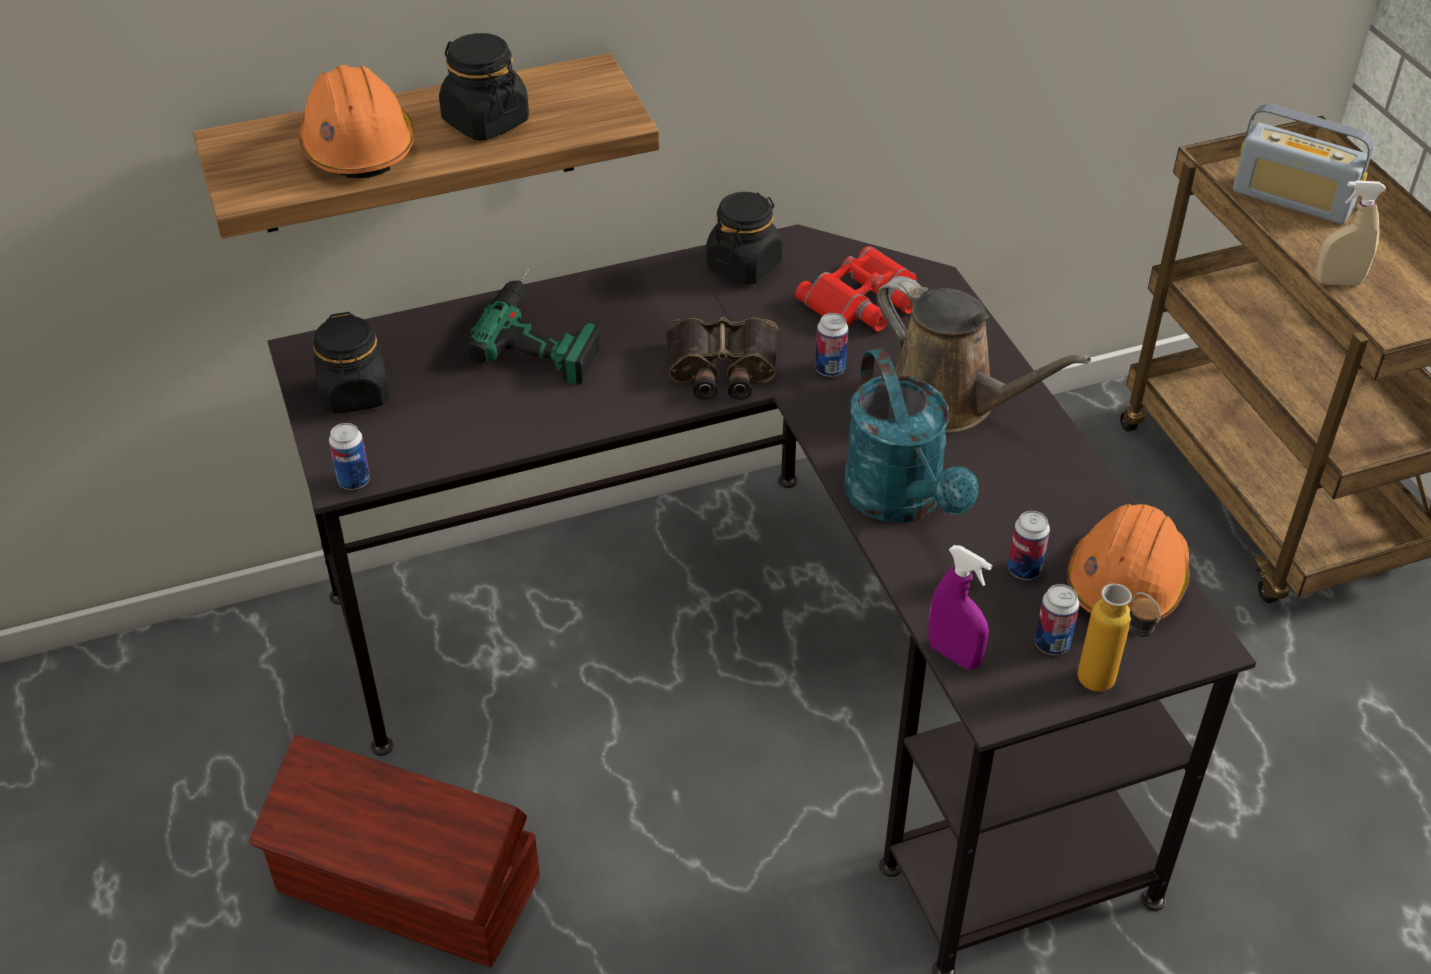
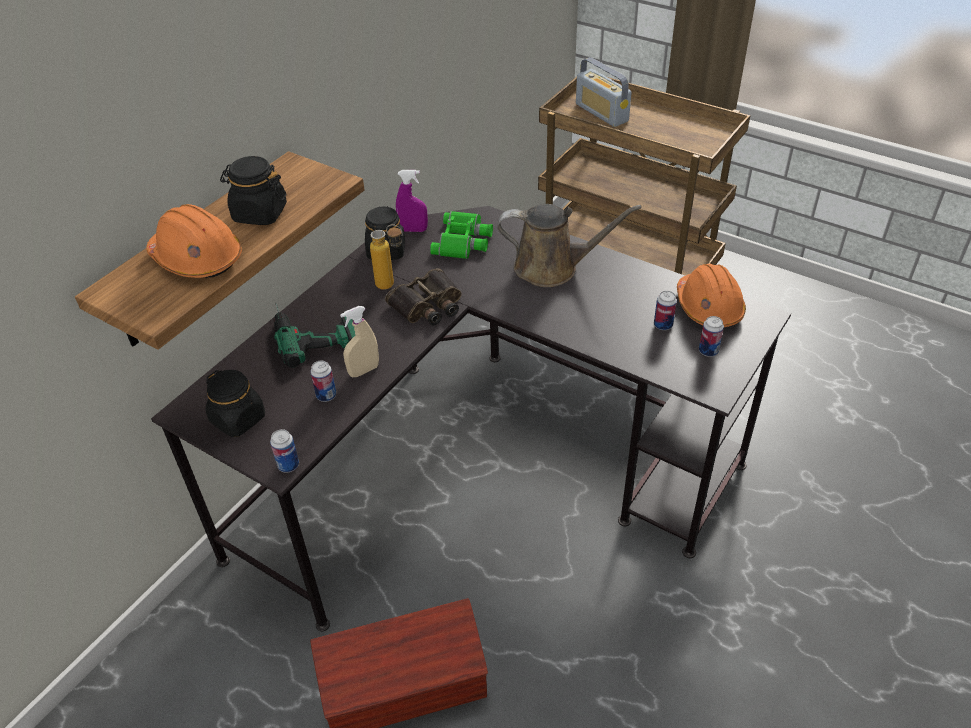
camera: 35 degrees left, 0 degrees up
(830, 369) = (481, 280): can -> can (326, 395)
(864, 301) = (464, 241): red binoculars -> green binoculars
(901, 501) = (579, 323): turquoise watering can -> none
(954, 655) = (674, 380): purple spray bottle -> purple spray bottle (413, 230)
(1108, 688) = (750, 357): bottle -> bottle (392, 285)
(1292, 199) = (601, 113): radio -> radio turned 60 degrees clockwise
(1338, 282) = (655, 139): beige spray bottle -> beige spray bottle (364, 371)

